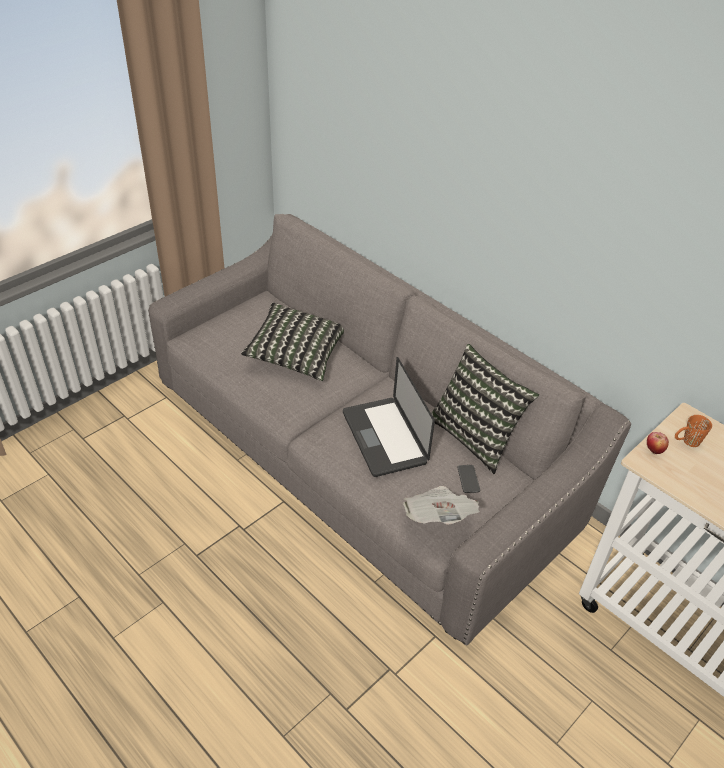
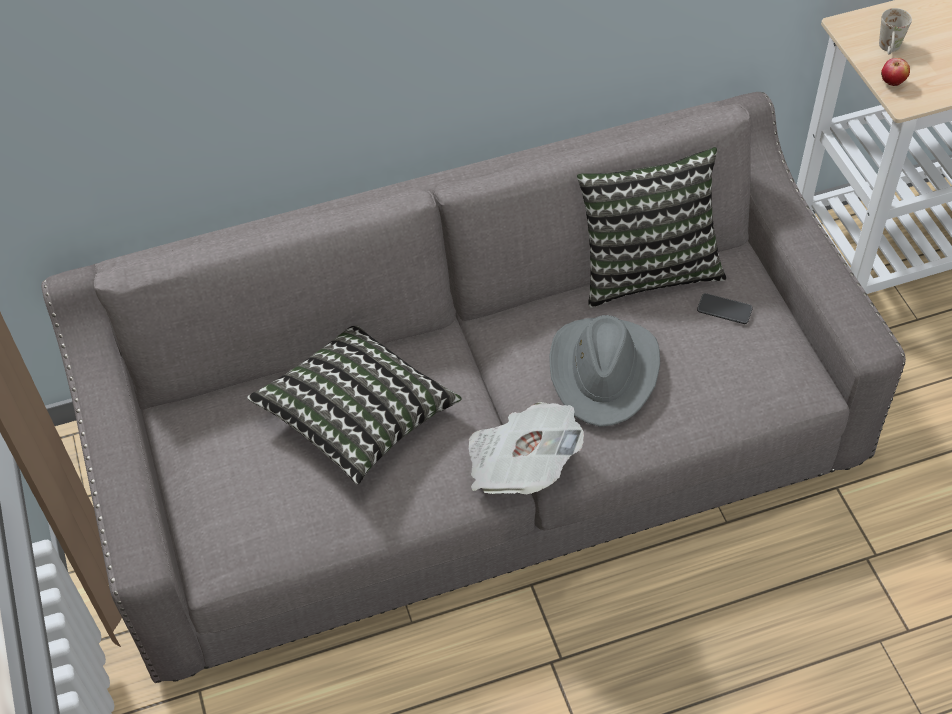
camera: 60 degrees left, 10 degrees up
(384, 437) = (604, 372): laptop -> grey hat
(438, 517) = (777, 369): newspaper -> newspaper (521, 465)
(686, 442) = (889, 50): orange mug -> white mug

